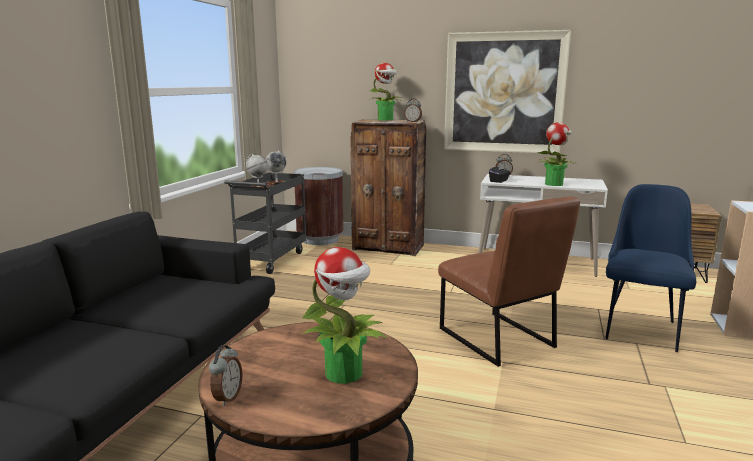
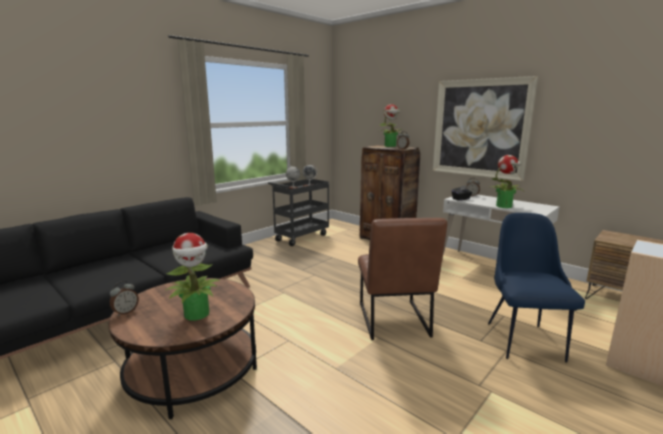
camera: 25 degrees right, 0 degrees up
(320, 239) = (346, 227): brown trash can -> none
(640, 330) = (523, 341): blue chair -> blue chair turned 45 degrees counterclockwise

